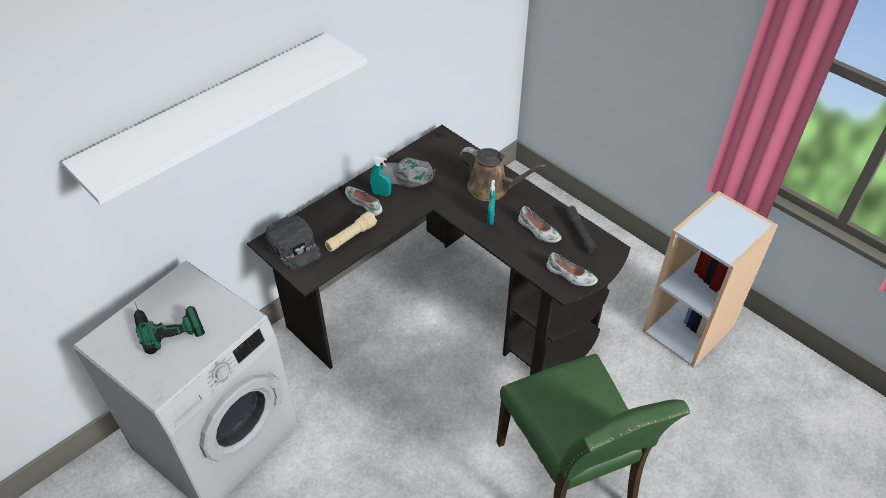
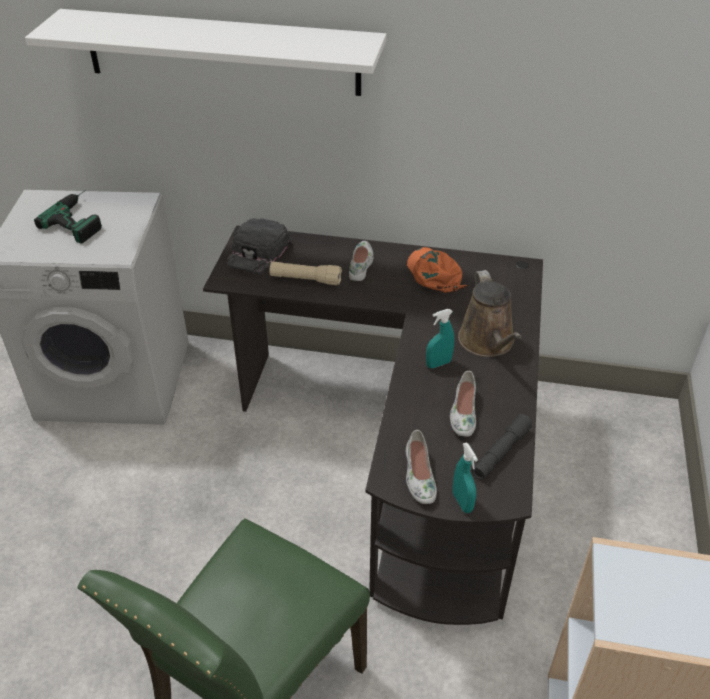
camera: 55 degrees right, 5 degrees down
(381, 193) = (387, 269): turquoise spray bottle -> turquoise spray bottle (462, 502)
(408, 176) = (434, 274): grey cap -> orange cap

